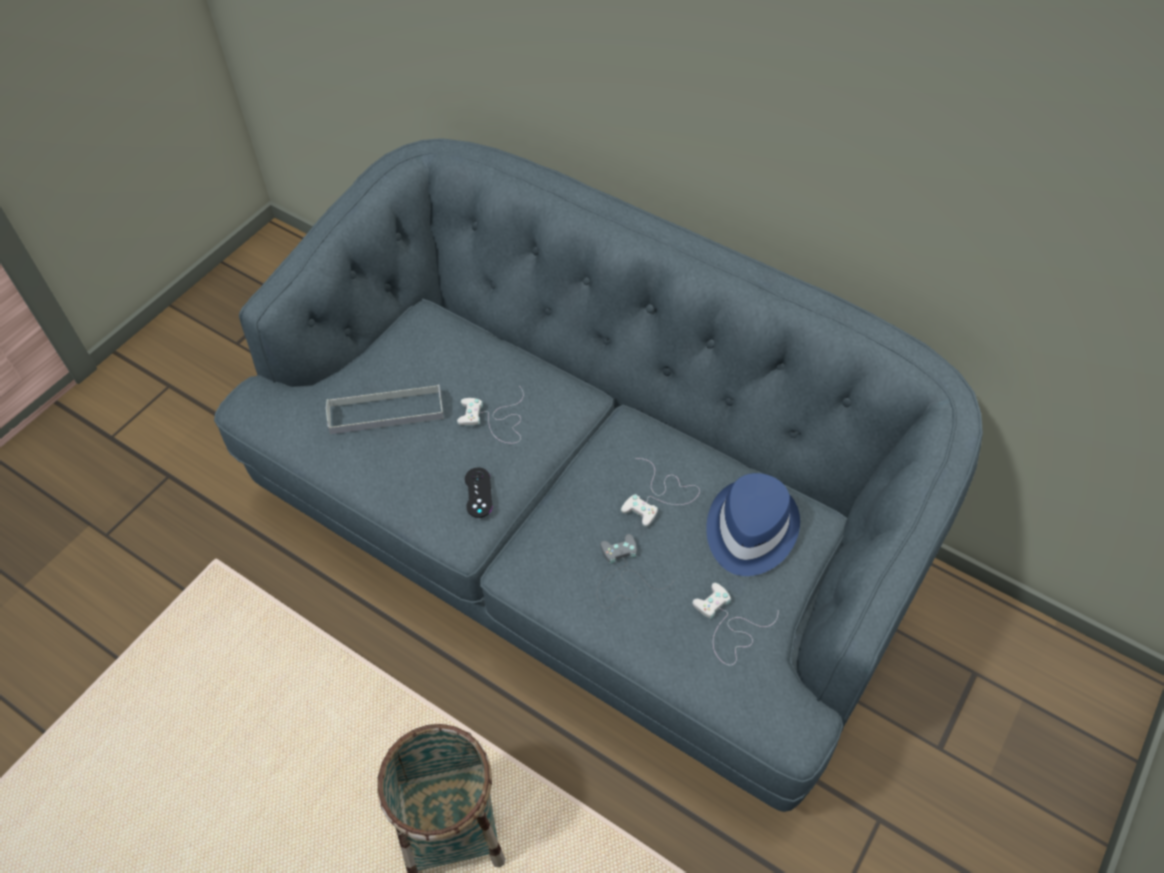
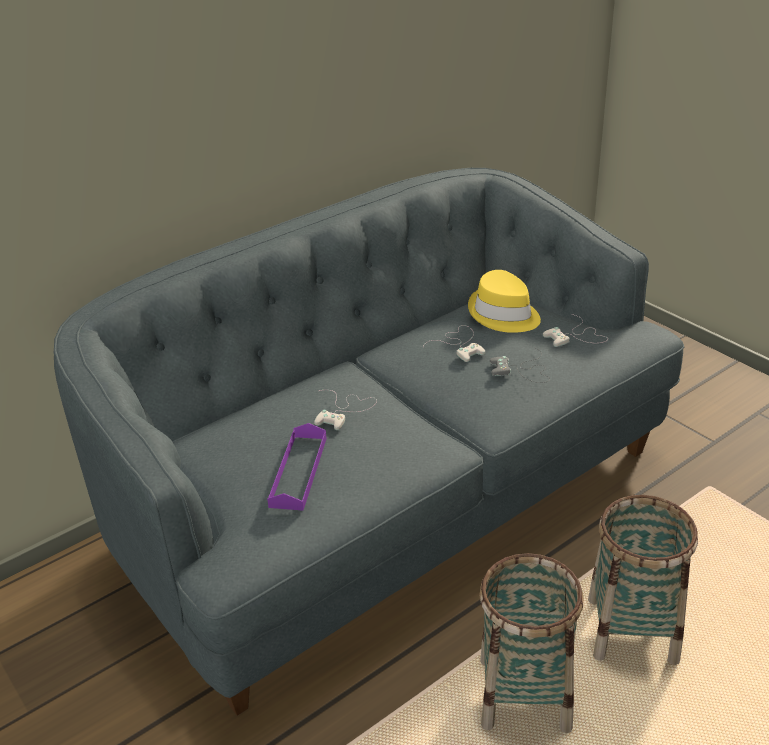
camera: 70 degrees left, 20 degrees down
(346, 731) = (524, 694): none -> basket
(386, 412) = (298, 471): grey tray -> purple tray
(478, 492) = (412, 433): black game controller -> none
(749, 530) = (503, 315): blue hat -> yellow hat

